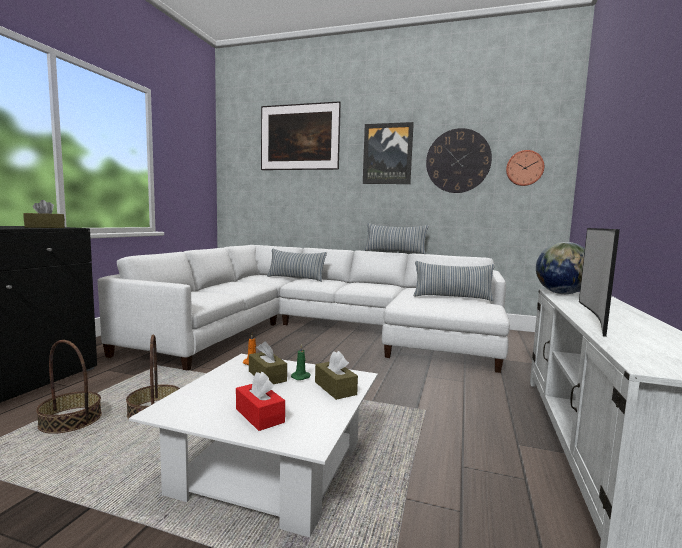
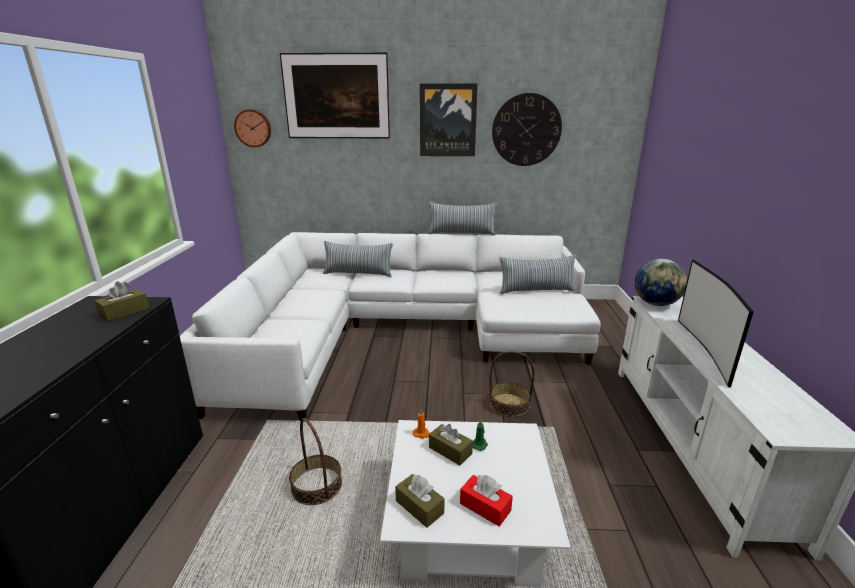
camera: 15 degrees left, 15 degrees up
(71, 420) = (241, 518): basket -> basket (509, 404)
(335, 388) = (518, 454): brown tissue box -> brown tissue box (419, 507)
(524, 168) = (593, 139): wall clock -> wall clock (253, 128)

